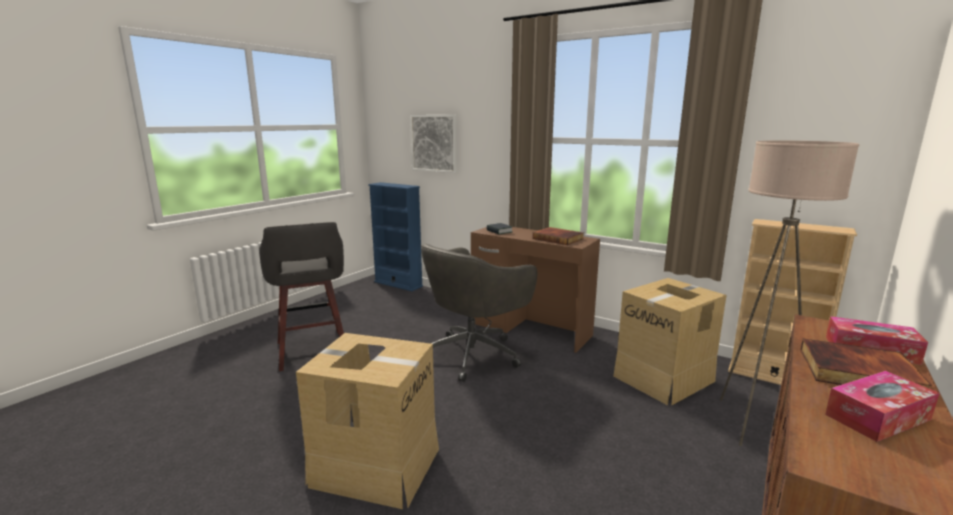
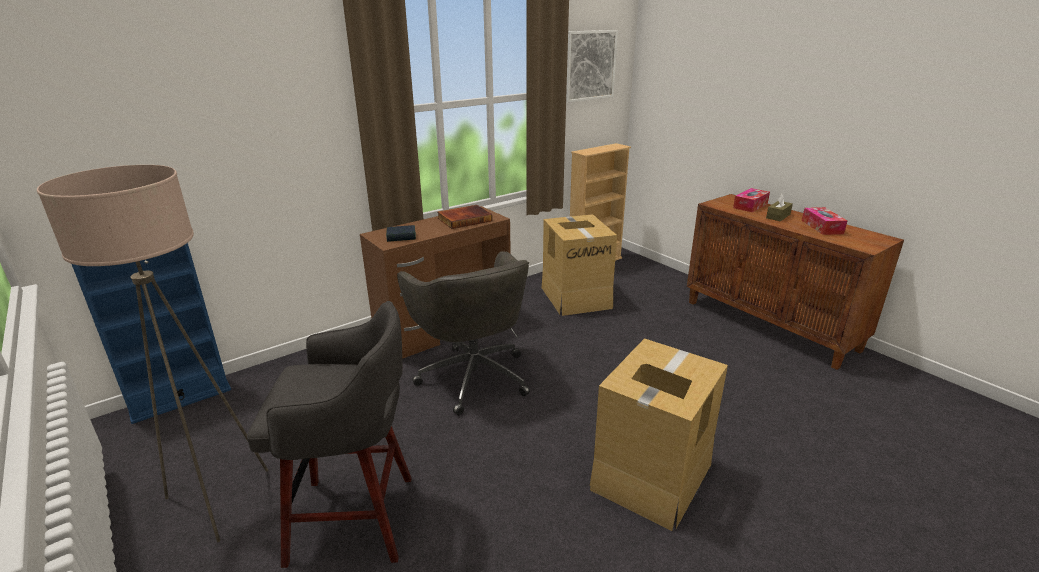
camera: 70 degrees left, 10 degrees up
(434, 143) = (197, 143): picture -> picture (589, 65)
(753, 424) = (645, 289): beige floor lamp -> beige floor lamp (218, 501)
(857, 373) = (778, 216): book -> brown tissue box

